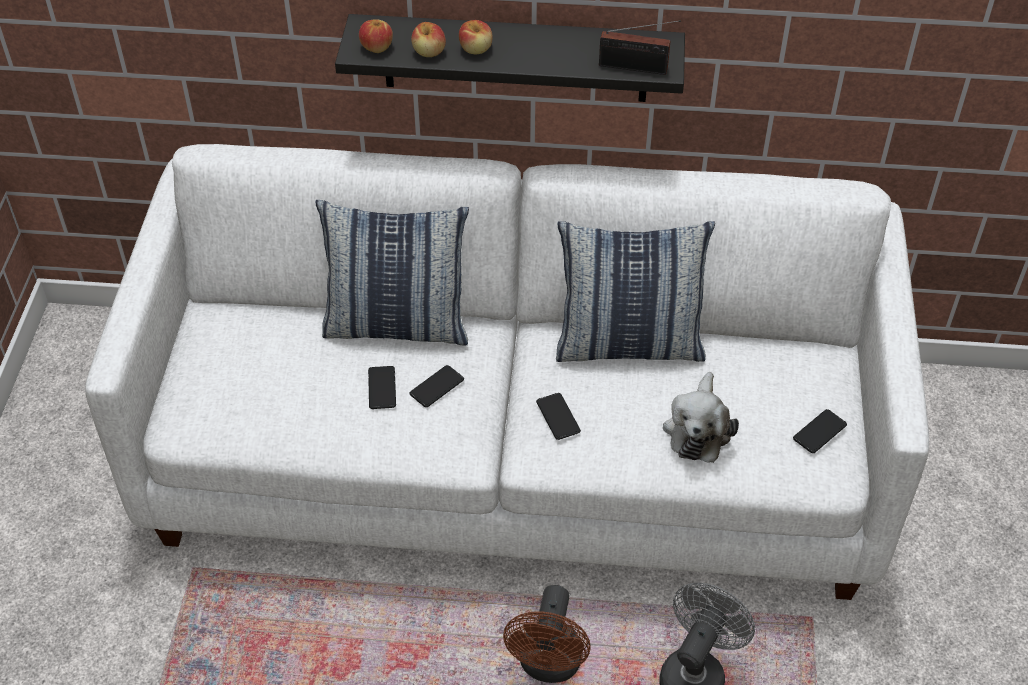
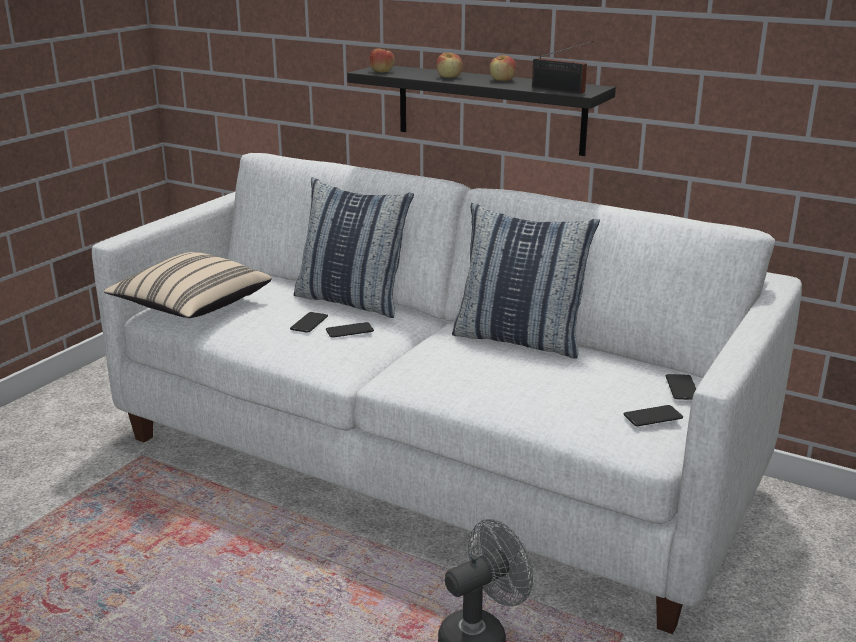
camera: 25 degrees right, 25 degrees down
(223, 407) = (191, 308): none -> beige pillow
(429, 52) = (415, 75): apple -> apple (502, 80)
(549, 666) = (352, 590): brown fan -> none
(558, 417) = (426, 360): phone -> phone (682, 388)
(698, 429) = (539, 390): plush toy -> none

